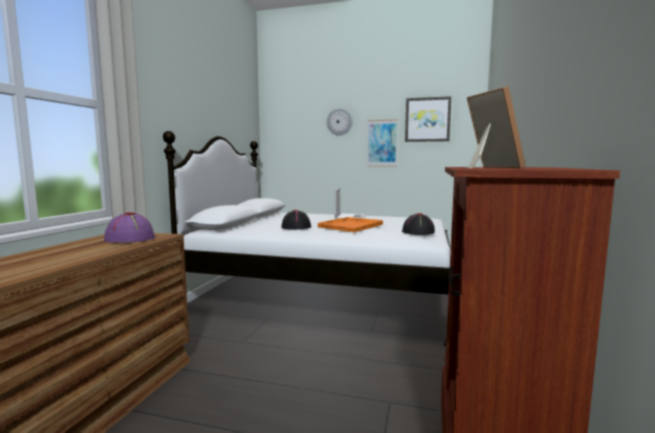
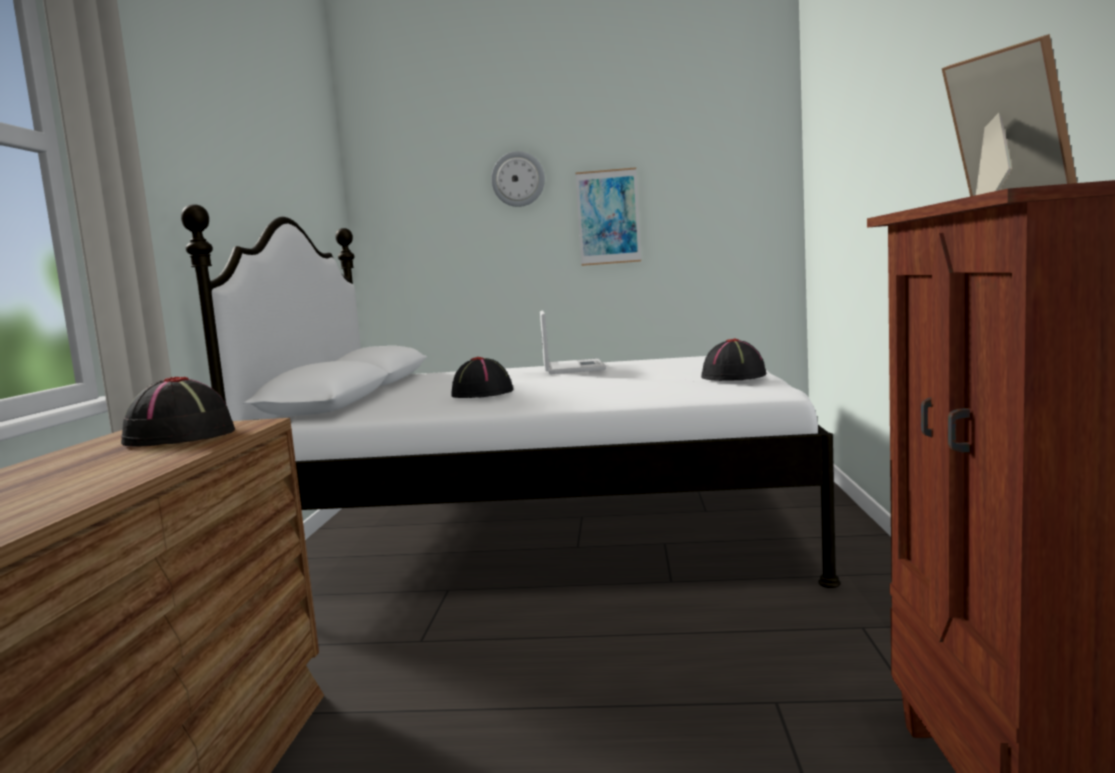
camera: 10 degrees left, 0 degrees up
(130, 239) = (179, 437): purple hat -> black hat
(351, 226) = (593, 379): orange tray -> none
(427, 119) = (693, 165): picture -> none

